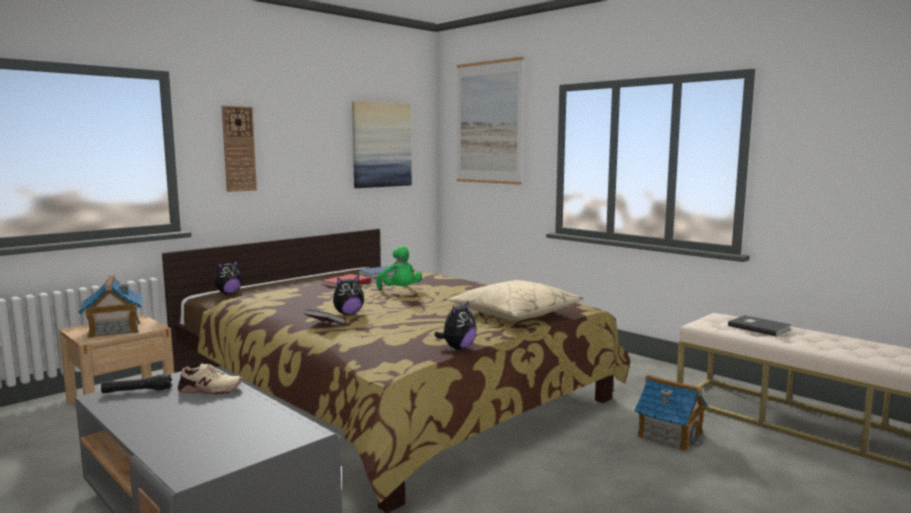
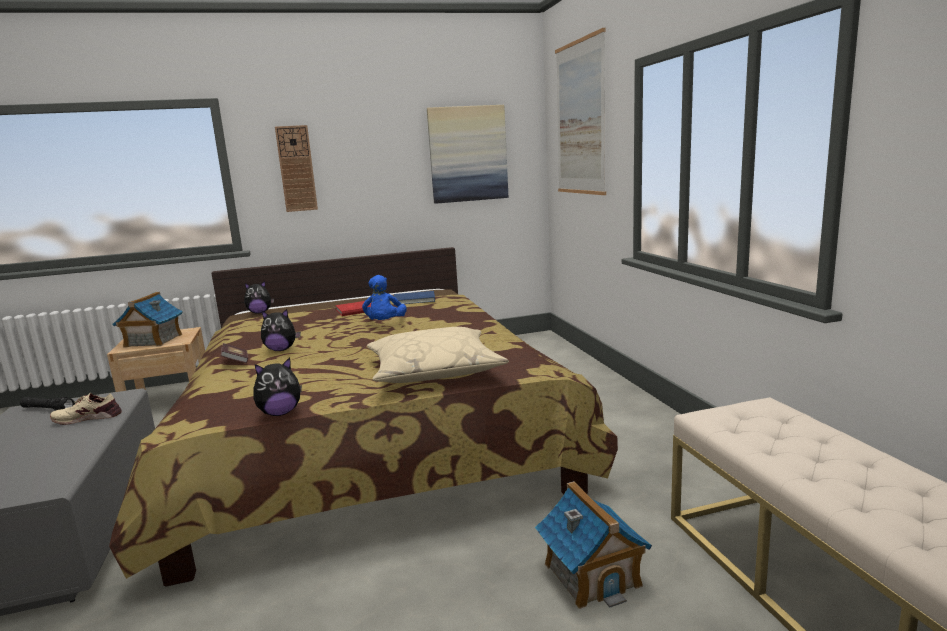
camera: 30 degrees right, 5 degrees up
(209, 389) = (88, 418): beige shoe -> beige shoe turned 135 degrees clockwise
(400, 291) = (385, 324): green plush toy -> blue plush toy
(758, 327) = (796, 438): grey book -> none

